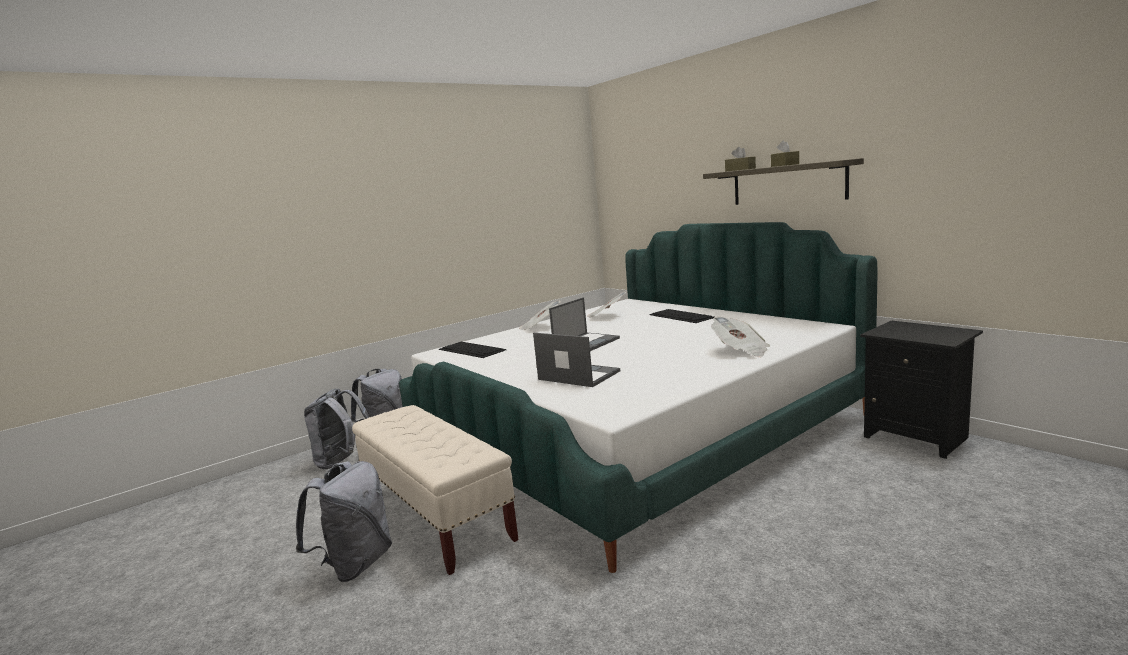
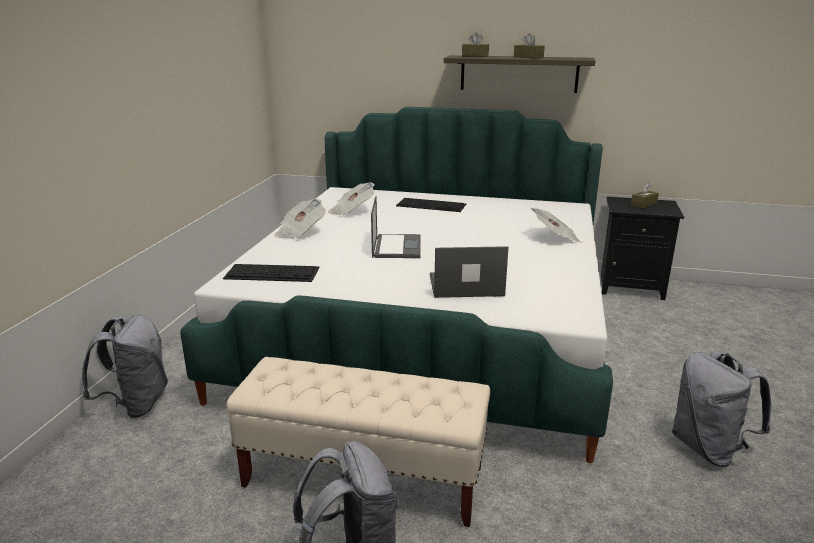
camera: 40 degrees left, 10 degrees up
(343, 462) = (125, 457): grey backpack -> grey backpack (708, 448)
(923, 330) = (643, 204): none -> brown tissue box

